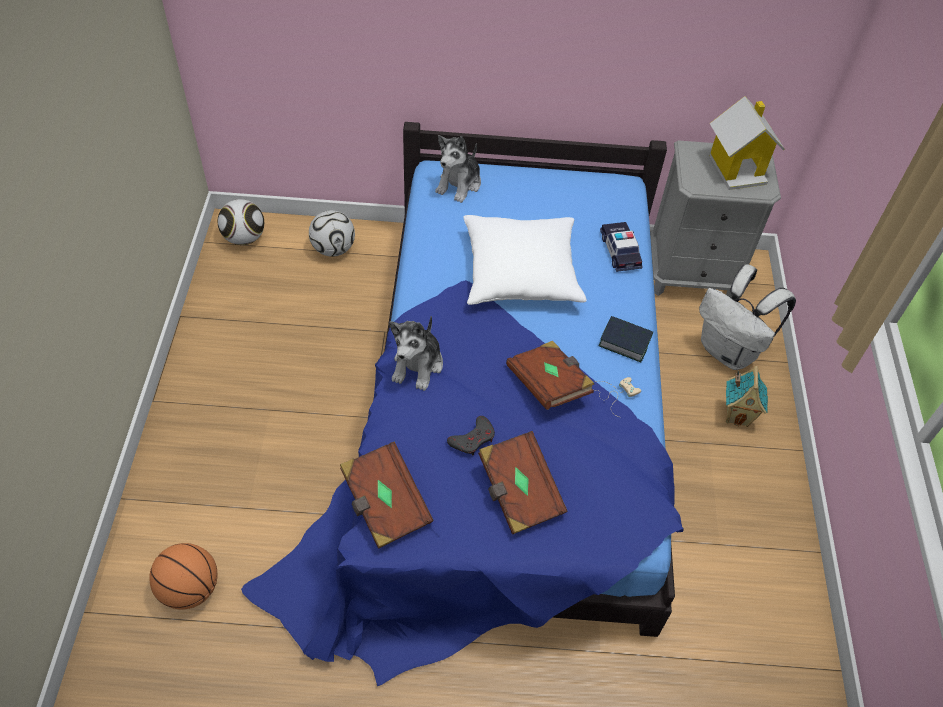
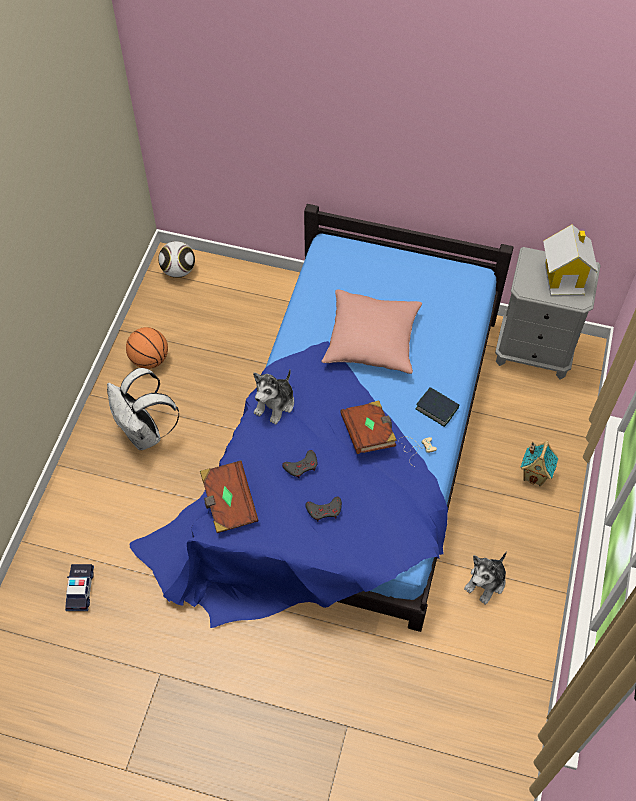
camera: 15 degrees right, 5 degrees up
(190, 589) = (94, 537): basketball -> basketball (149, 359)
(333, 249) = (246, 289): football -> none
(459, 184) = (343, 258): plush toy -> plush toy (486, 582)
(518, 492) = (324, 510): brown book -> grey game controller
(521, 272) = (372, 340): white pillow -> pink pillow
(620, 251) = (455, 333): toy car -> toy car (80, 589)
(729, 351) = (544, 422): white backpack -> white backpack (145, 433)

